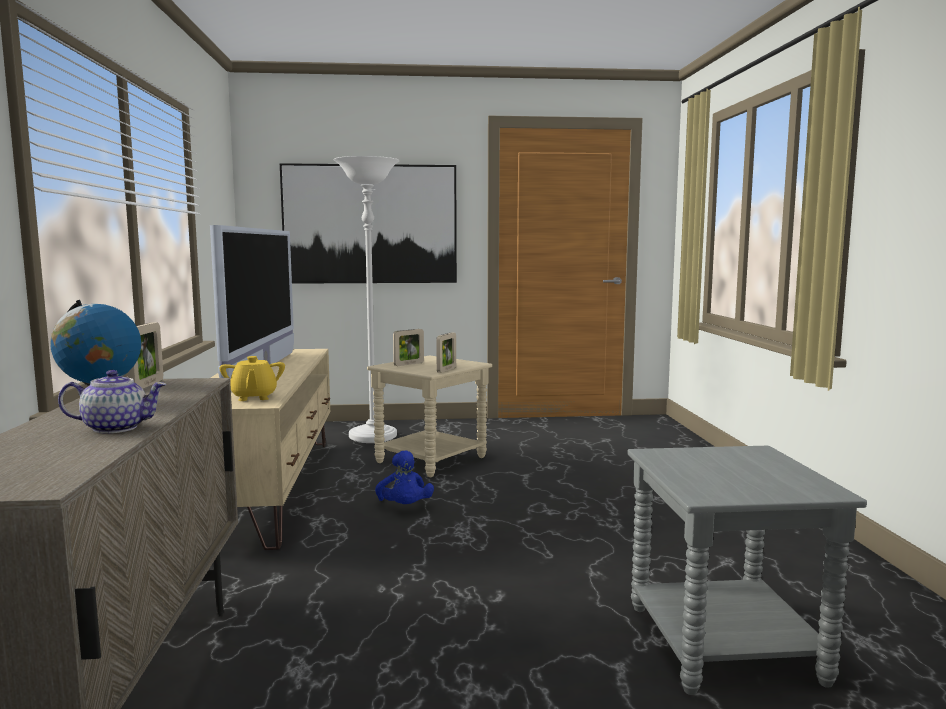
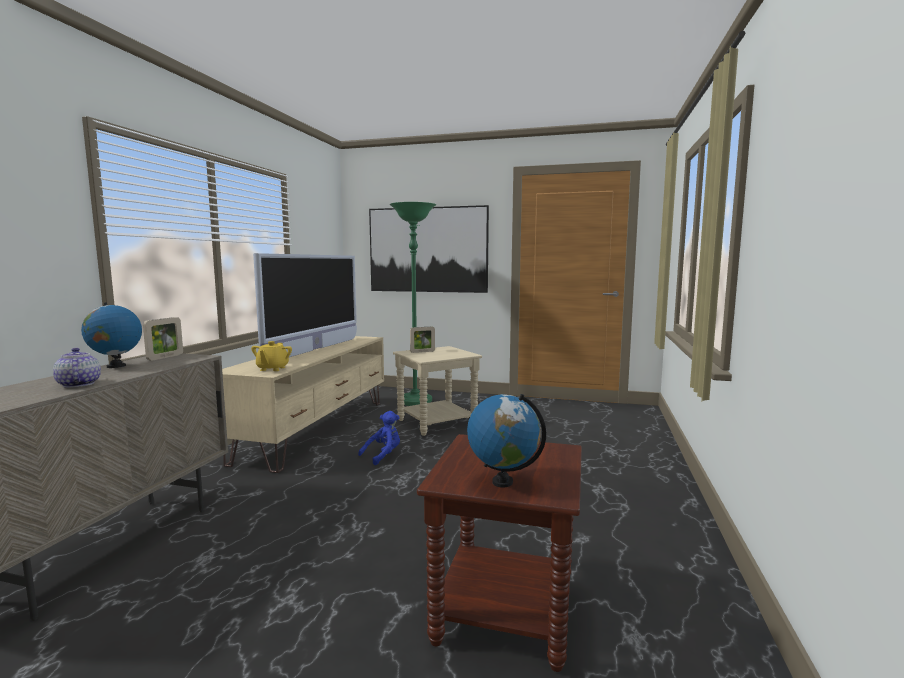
camera: 20 degrees right, 0 degrees up
(117, 428) = (78, 384): teapot -> teapot turned 135 degrees counterclockwise
(373, 437) = (415, 401): white floor lamp -> green floor lamp
(404, 507) = (383, 455): blue plush toy -> blue plush toy turned 135 degrees counterclockwise
(446, 370) = (440, 358): picture frame -> none
(726, 645) = (506, 610): grey side table -> brown side table
(759, 487) = (503, 482): none -> globe

